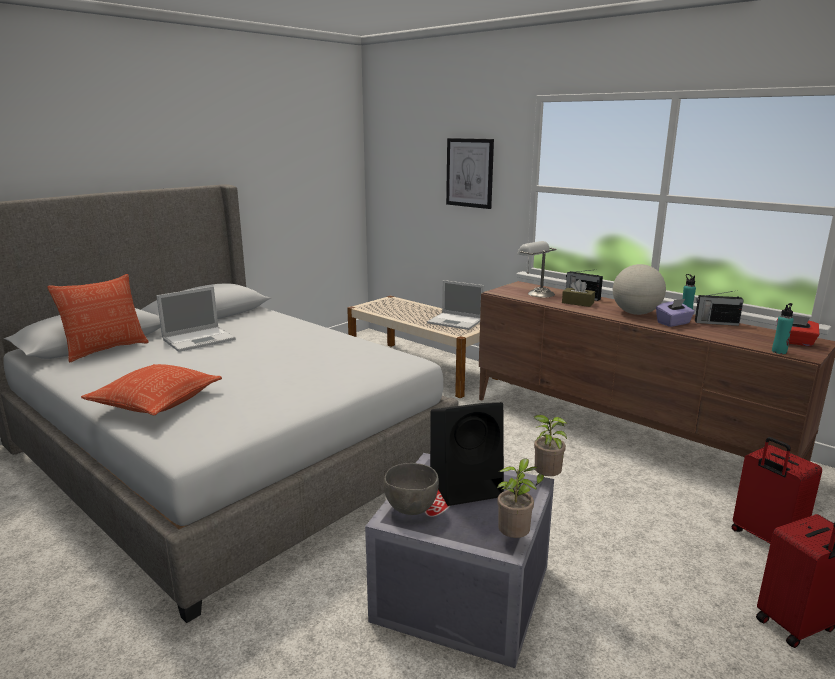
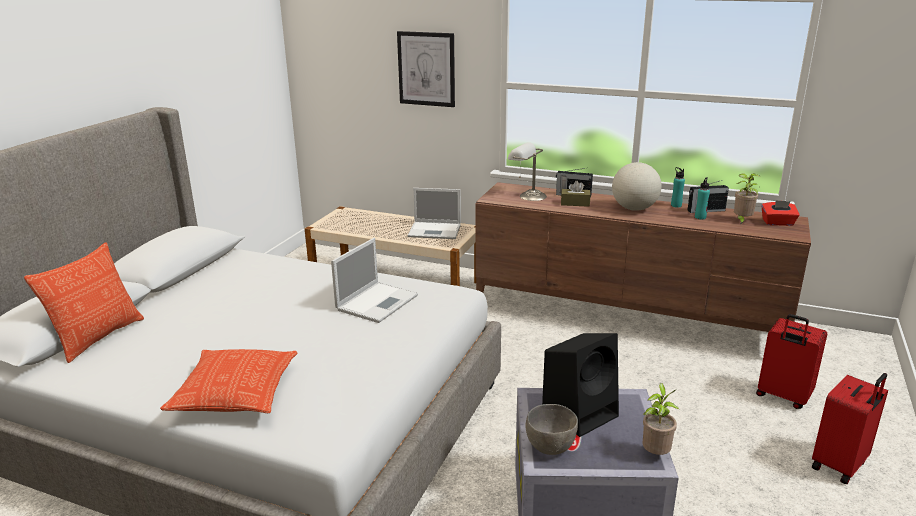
camera: 20 degrees left, 5 degrees up
(200, 339) = (202, 303): laptop -> laptop (378, 302)
(545, 480) = (640, 391): potted plant -> potted plant (741, 221)
(673, 323) = (673, 216): purple tissue box -> none
(779, 351) = (774, 235): turquoise bottle -> turquoise bottle (700, 217)

